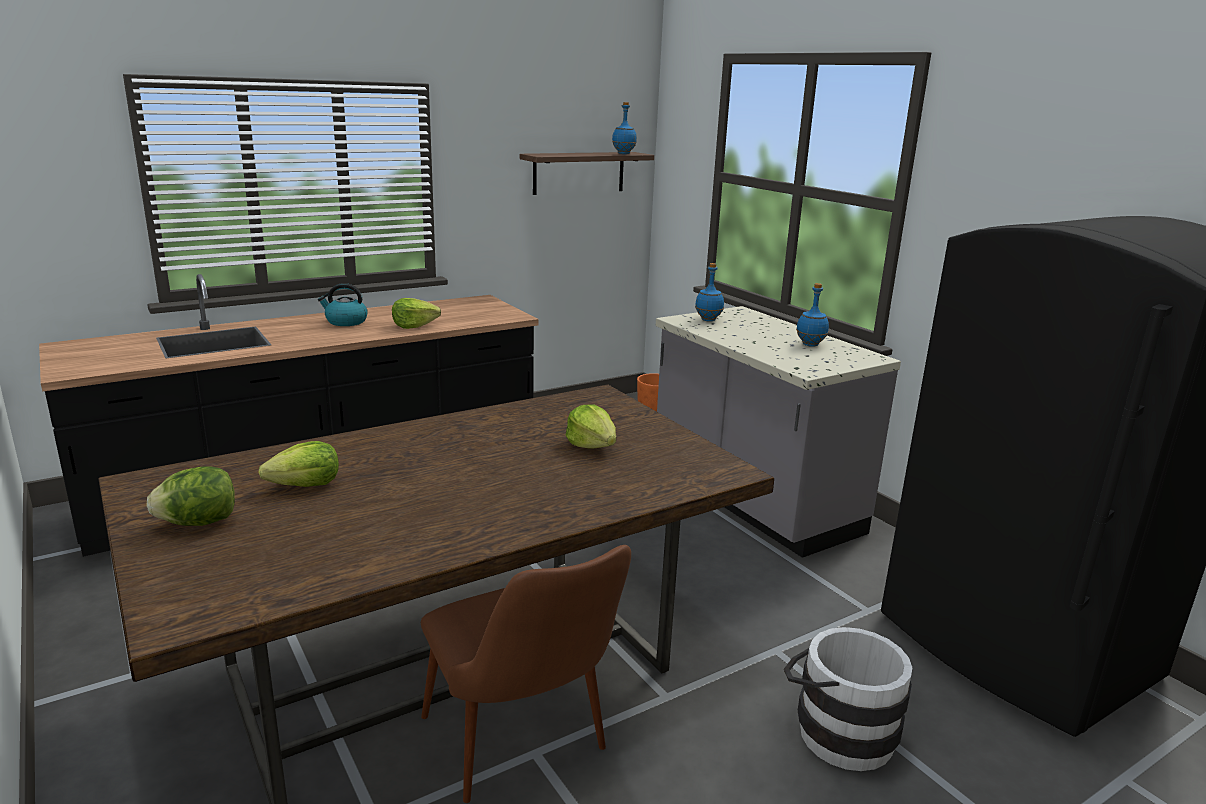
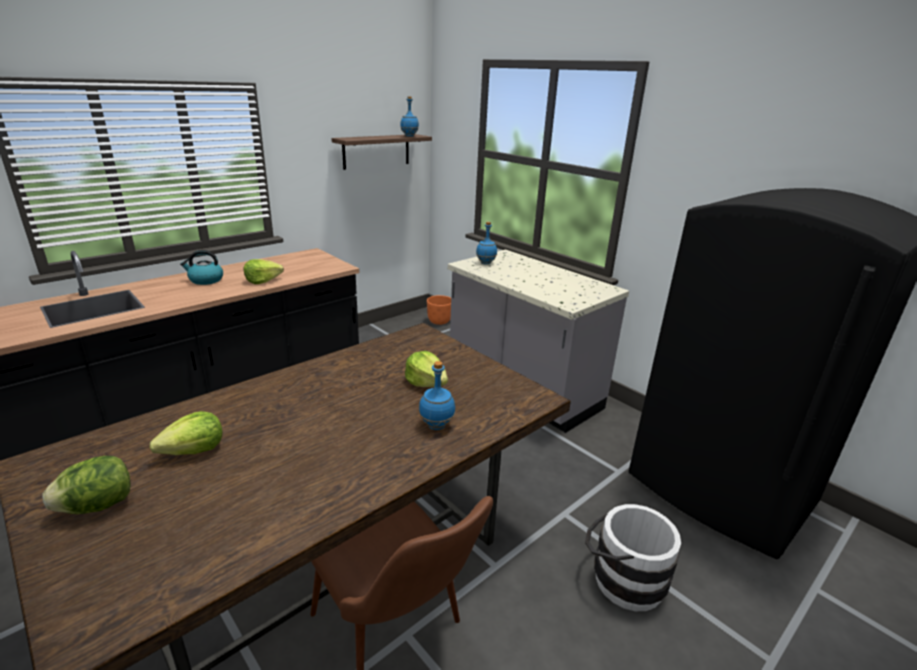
camera: 10 degrees left, 5 degrees up
(810, 345) = (564, 281): blue bottle -> blue bottle (437, 426)

